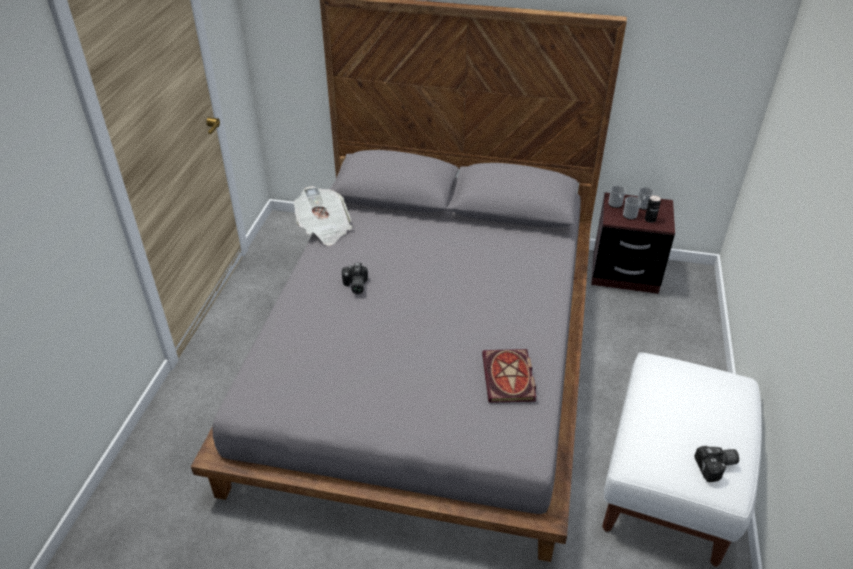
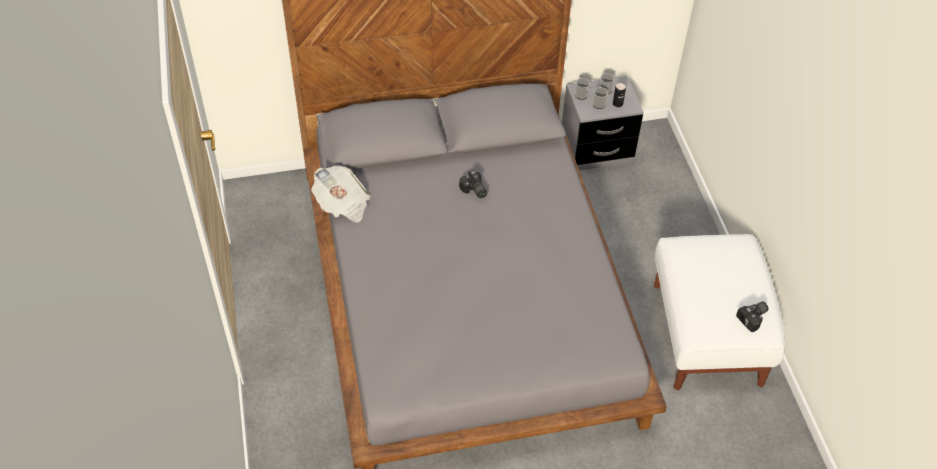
camera: 25 degrees left, 10 degrees up
(354, 285) = (409, 256): camera -> camera (473, 191)
(510, 379) = (582, 300): book -> none
(624, 273) = (596, 150): brown nightstand -> grey nightstand

